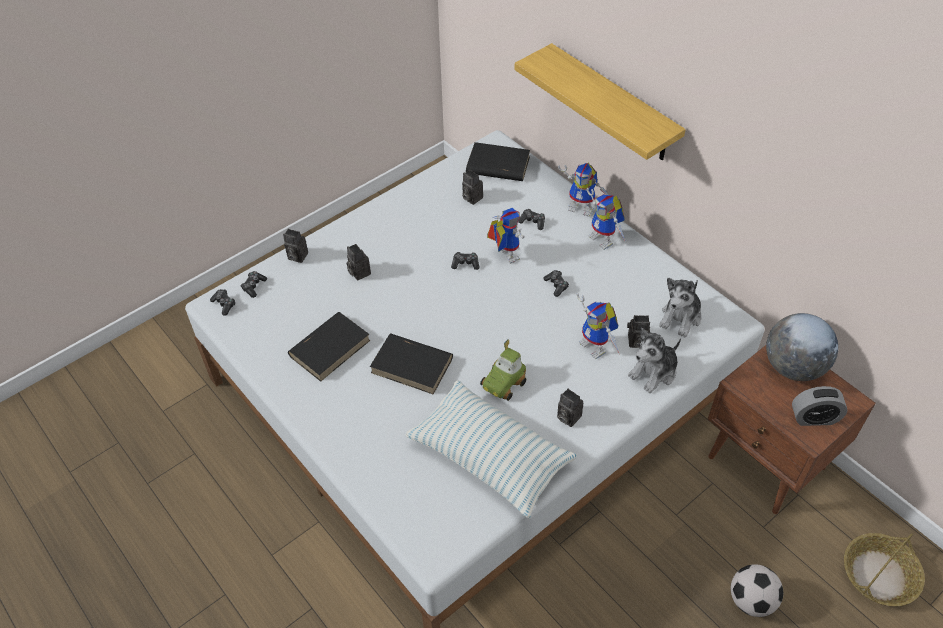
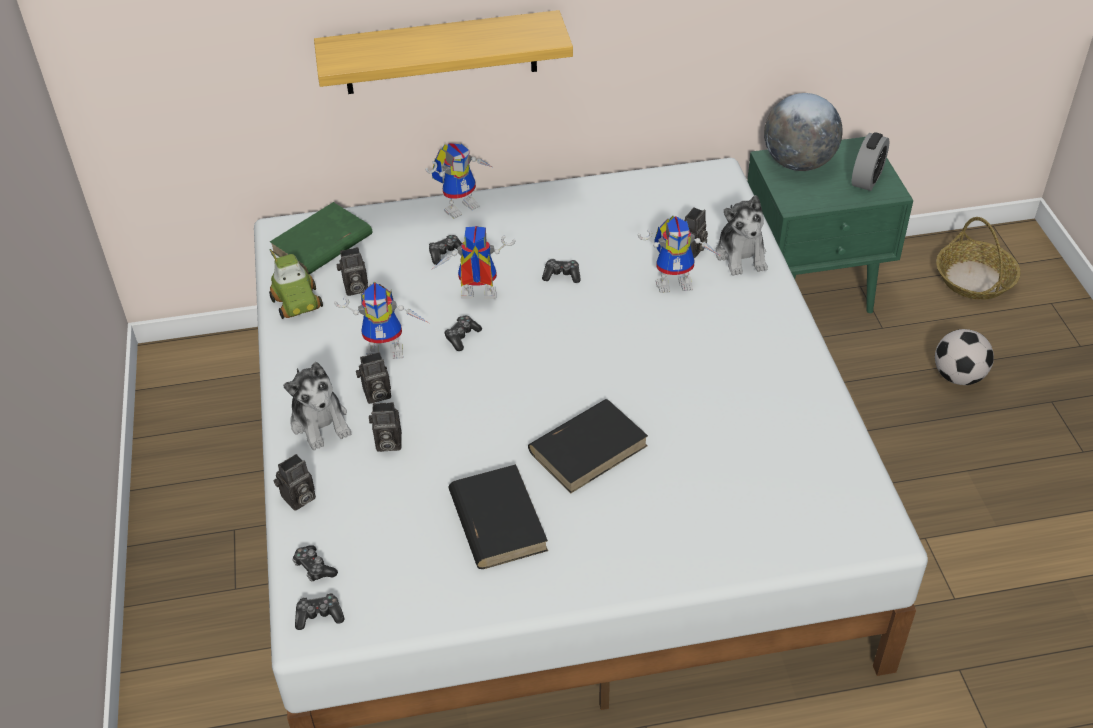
camera: 60 degrees left, 5 degrees down
(490, 457) = (773, 431): pillow -> none
(497, 165) = (321, 244): black book -> green book
(504, 383) = (675, 377): toy car -> toy car (298, 302)
(567, 417) = (757, 345): camera -> camera (376, 395)
(605, 239) = (525, 210): toy robot -> toy robot (388, 348)
(680, 317) = (682, 205): plush toy -> plush toy (320, 422)
(767, 463) = (812, 289): brown nightstand -> green nightstand

